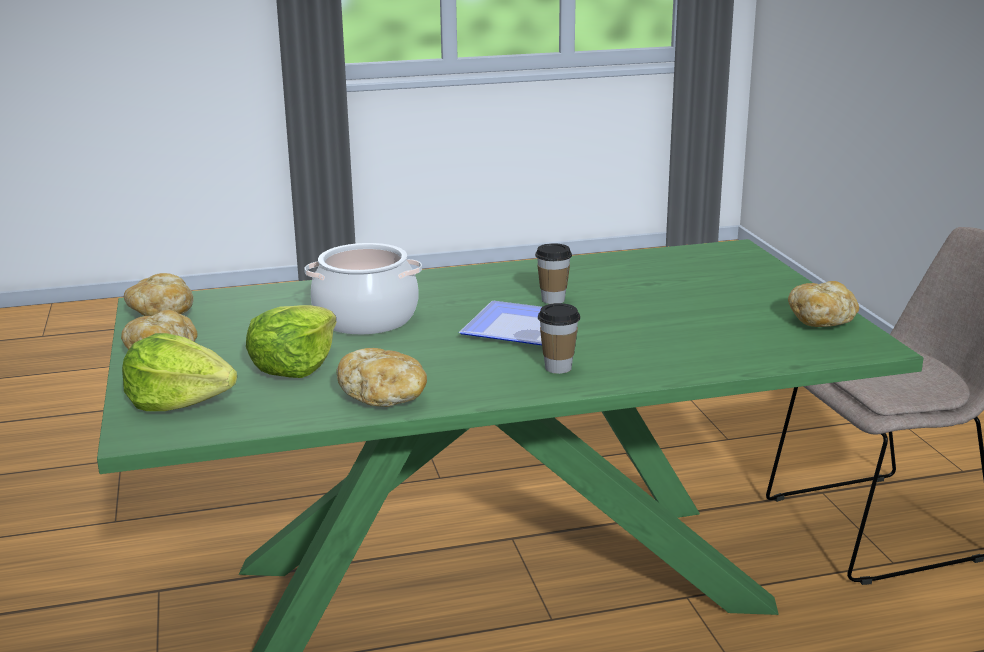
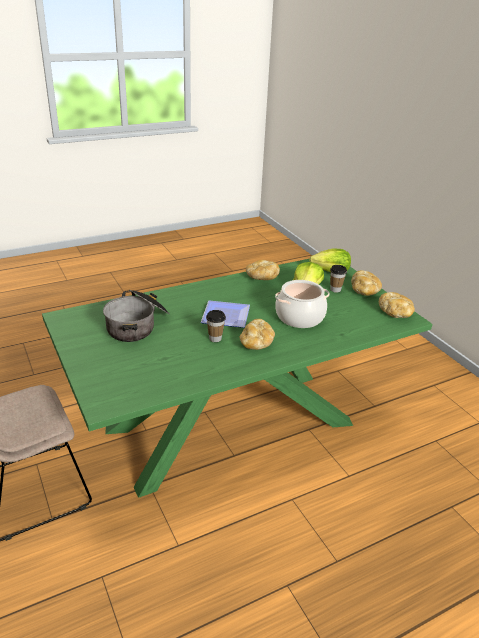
camera: 165 degrees right, 10 degrees up
(558, 368) = (202, 295): cup -> cup (335, 290)
(703, 324) = (138, 325): none -> cooking pot
(822, 321) = (77, 333): bread -> bread (256, 343)

